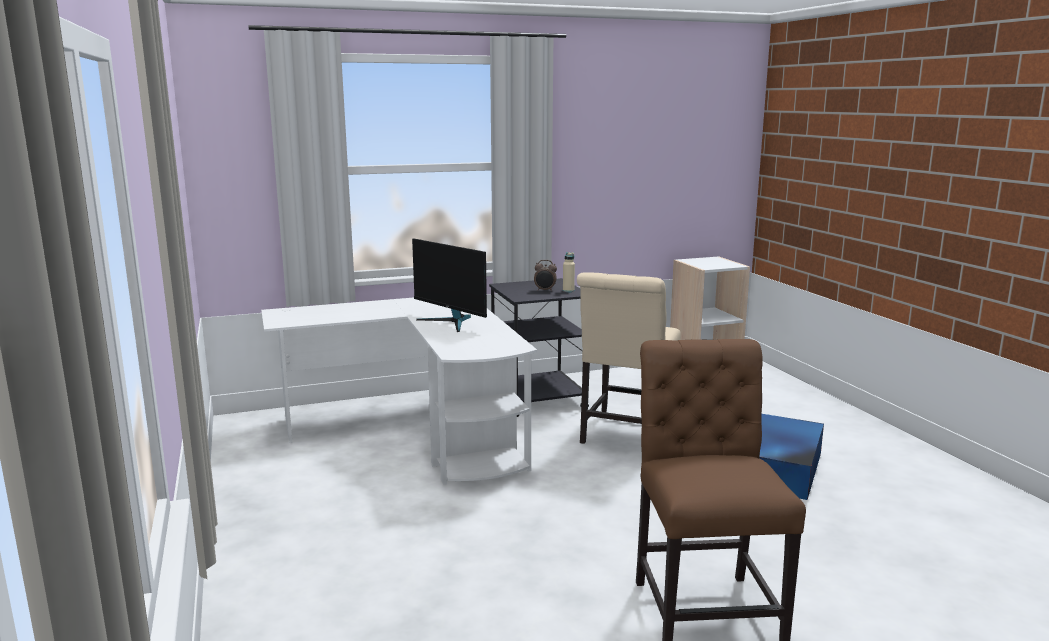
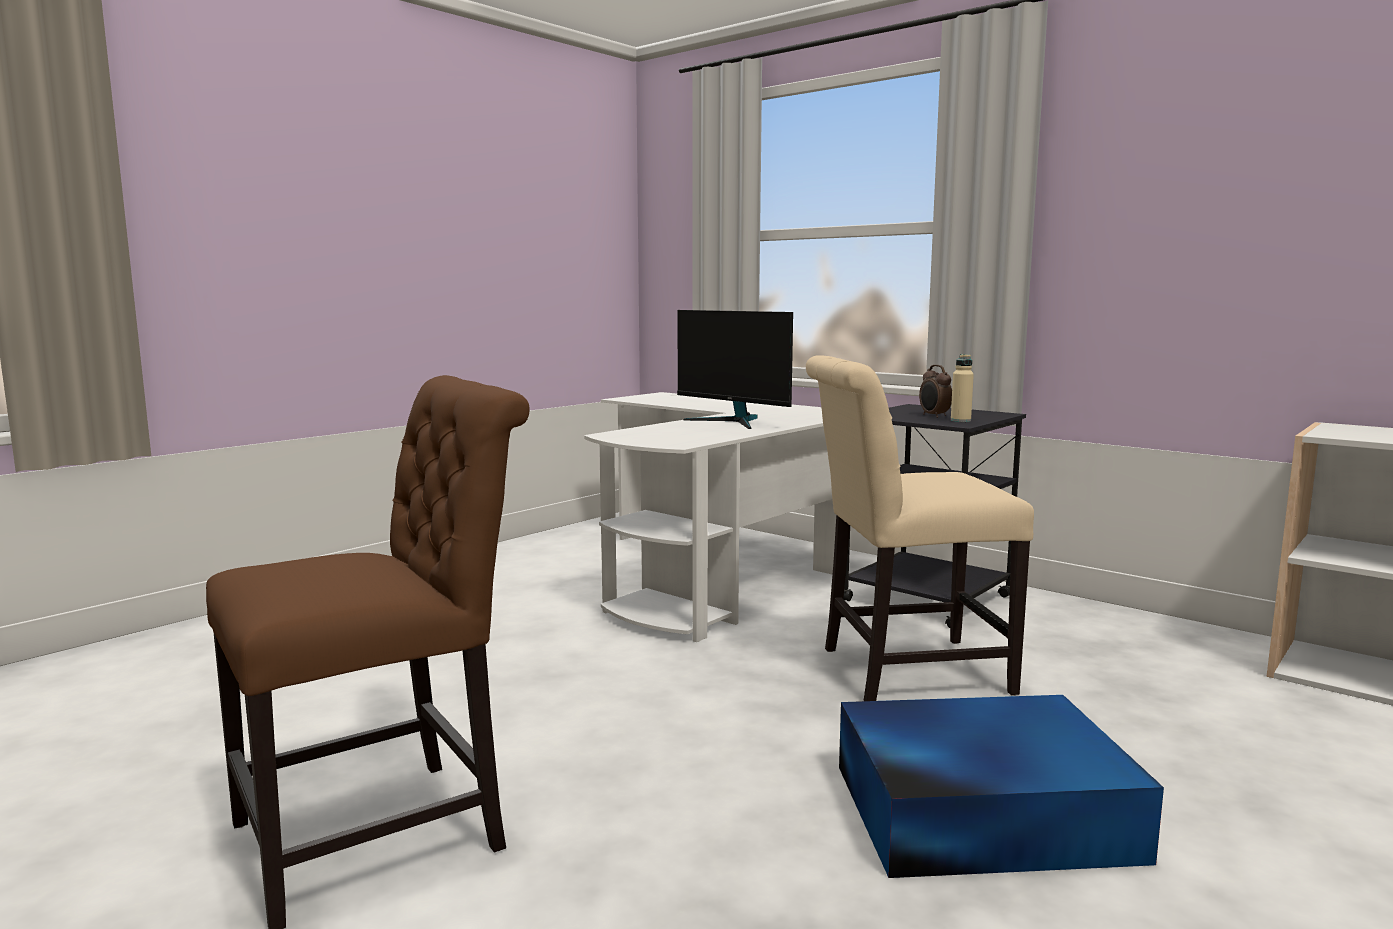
camera: 60 degrees right, 5 degrees down
(451, 322) = (734, 421): monitor -> monitor turned 60 degrees counterclockwise

